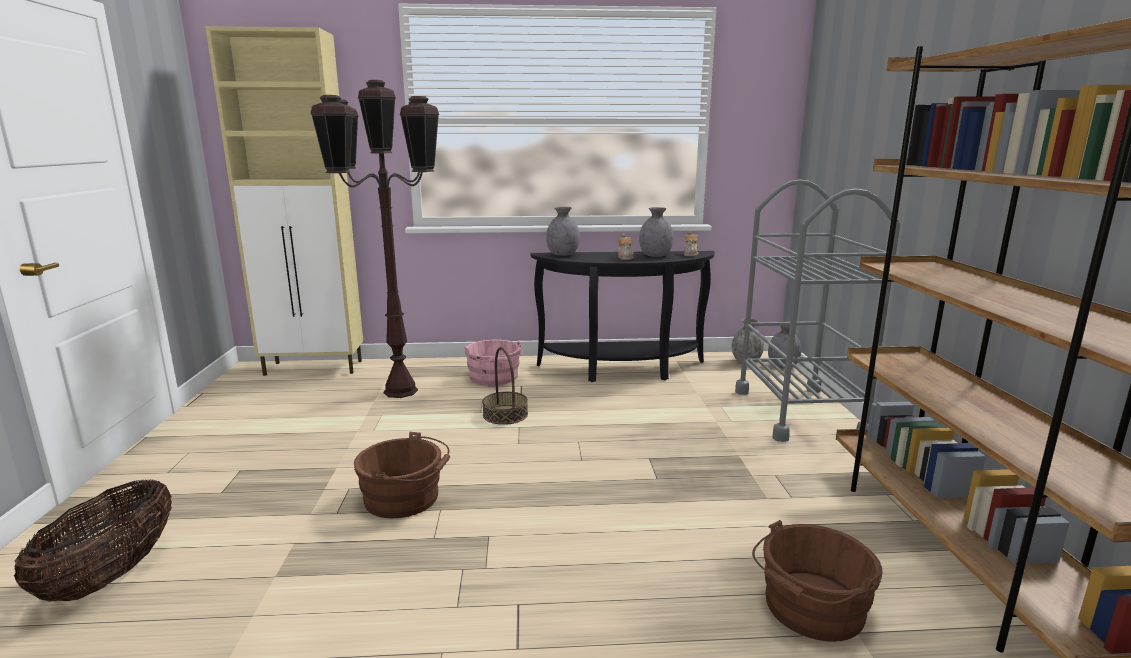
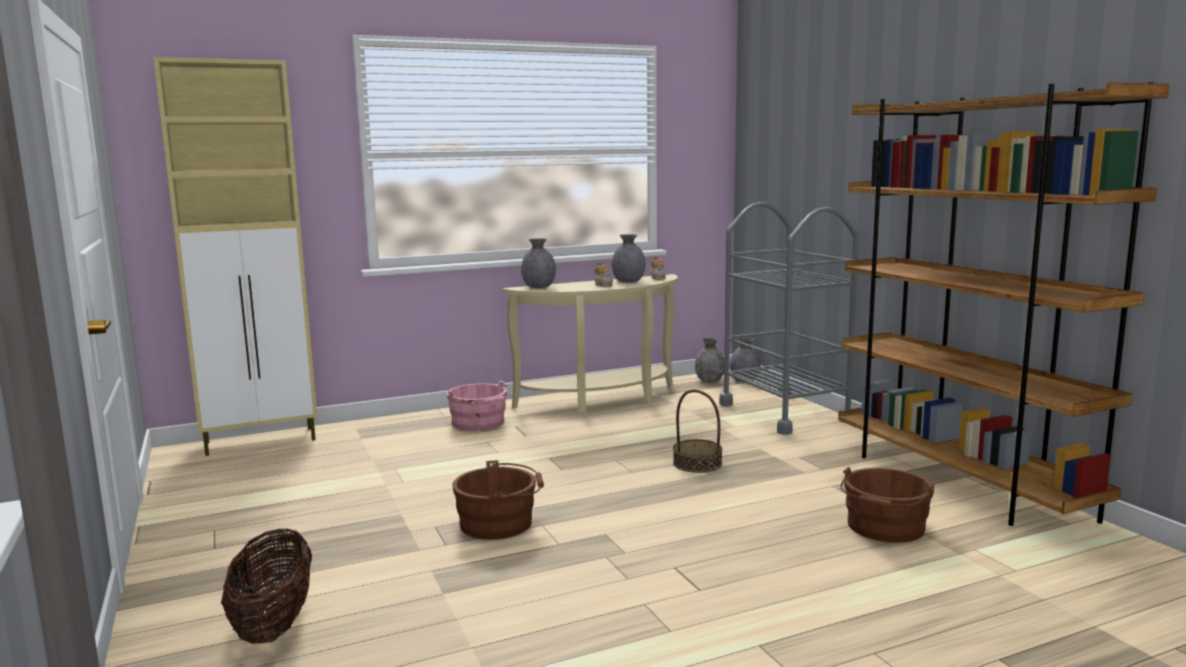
camera: 20 degrees left, 5 degrees down
(401, 391) = (393, 447): brown floor lamp -> none
(505, 414) = (525, 450): basket -> basket (697, 463)
(623, 371) = (603, 402): black console table -> beige console table

